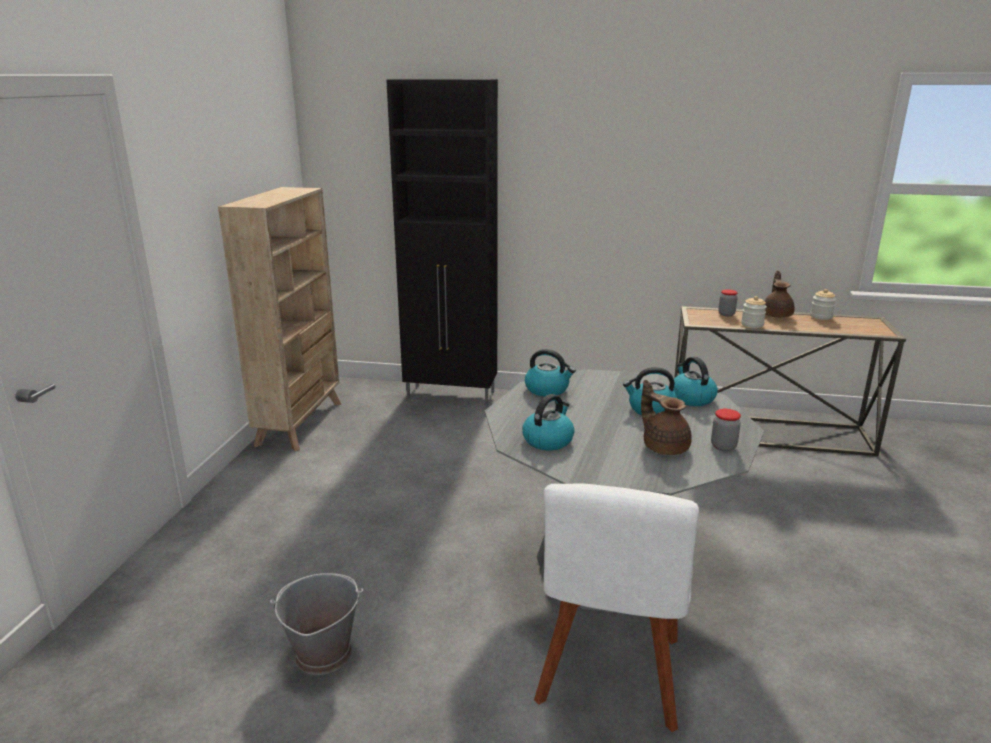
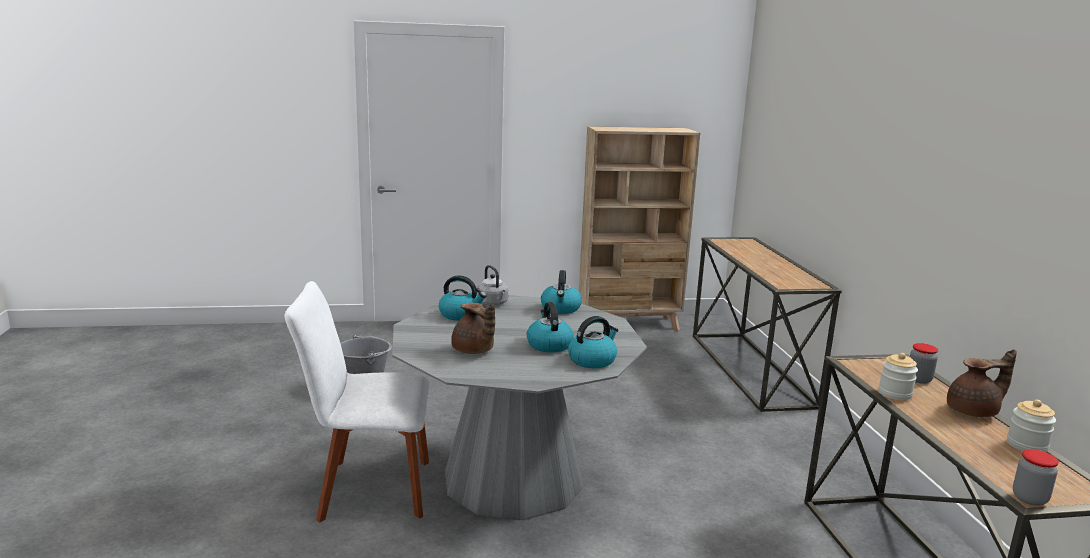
camera: 70 degrees right, 5 degrees down
(452, 396) = (752, 369): black cabinet -> console table
(516, 418) = (493, 303): none -> grey kettle
(664, 446) = (473, 351): brown teapot -> brown teapot turned 105 degrees clockwise
(723, 446) = (488, 373): jar -> jar (1029, 498)

